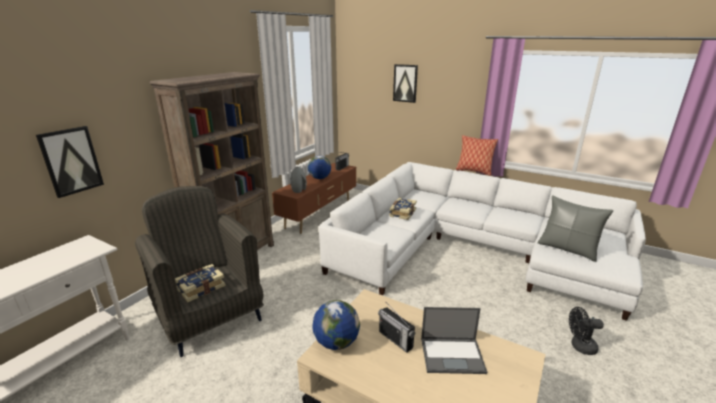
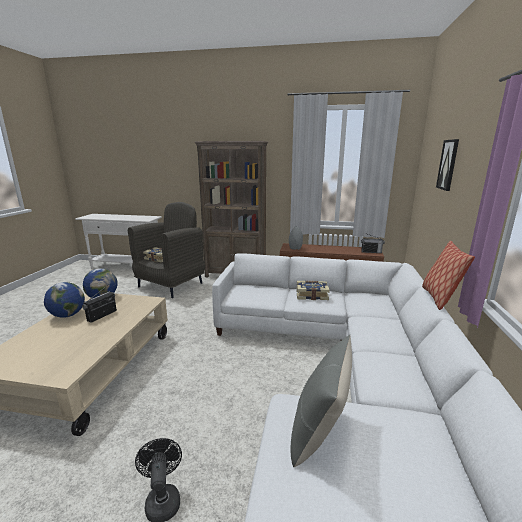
camera: 70 degrees right, 5 degrees down
(71, 161) = (162, 177): picture -> none
(319, 178) = (331, 249): globe -> globe (67, 315)
(453, 355) = (79, 339): laptop -> none

